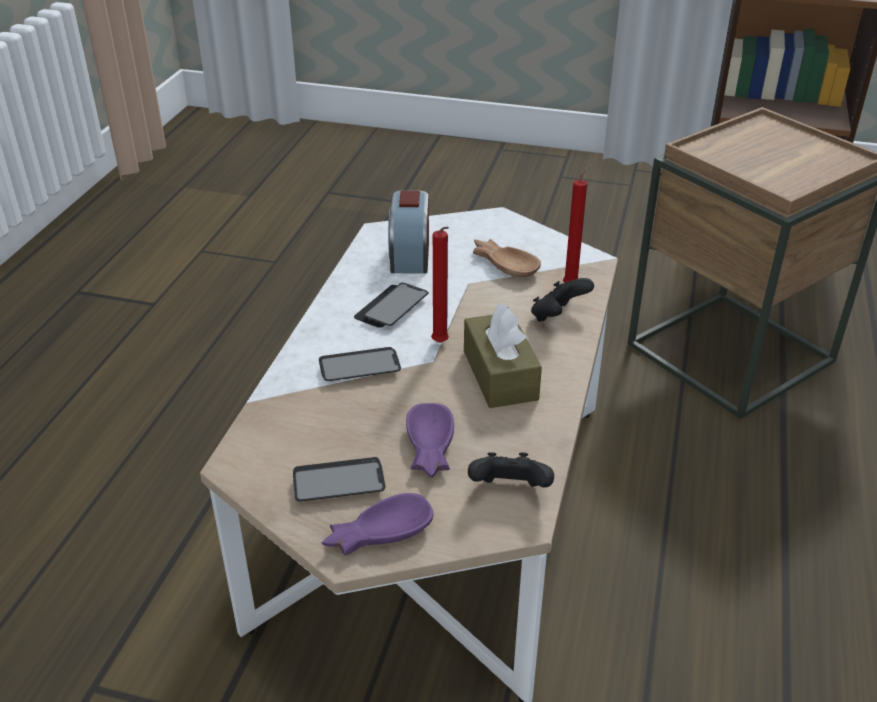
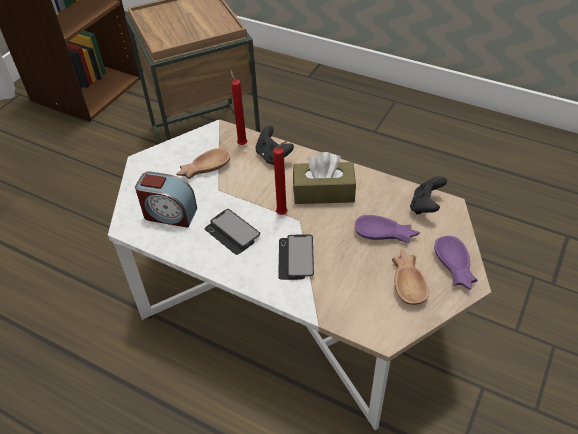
camera: 75 degrees left, 10 degrees up
(338, 481) = (409, 281): phone -> brown bowl

